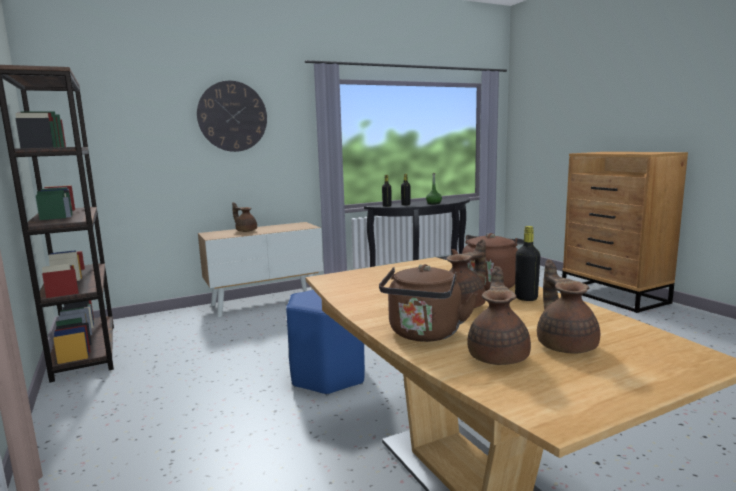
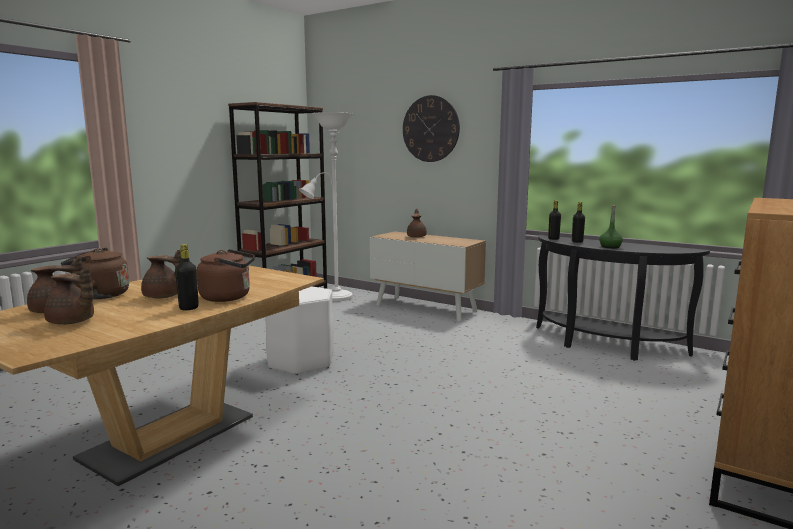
camera: 60 degrees right, 0 degrees up
(152, 329) = (333, 298): none -> white floor lamp
(329, 376) = (301, 361): blue stool -> white stool
(565, 345) = (72, 322): brown teapot -> brown teapot turned 60 degrees clockwise

